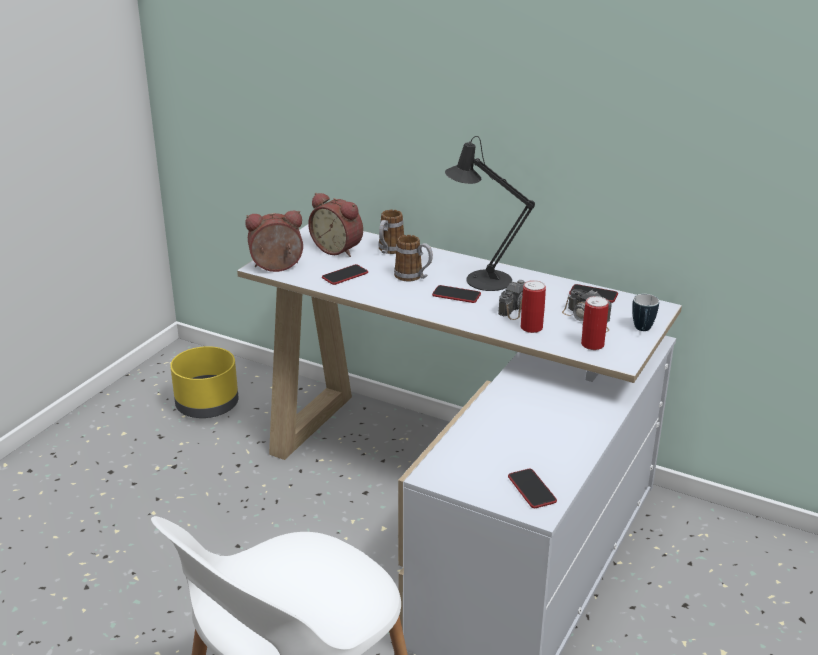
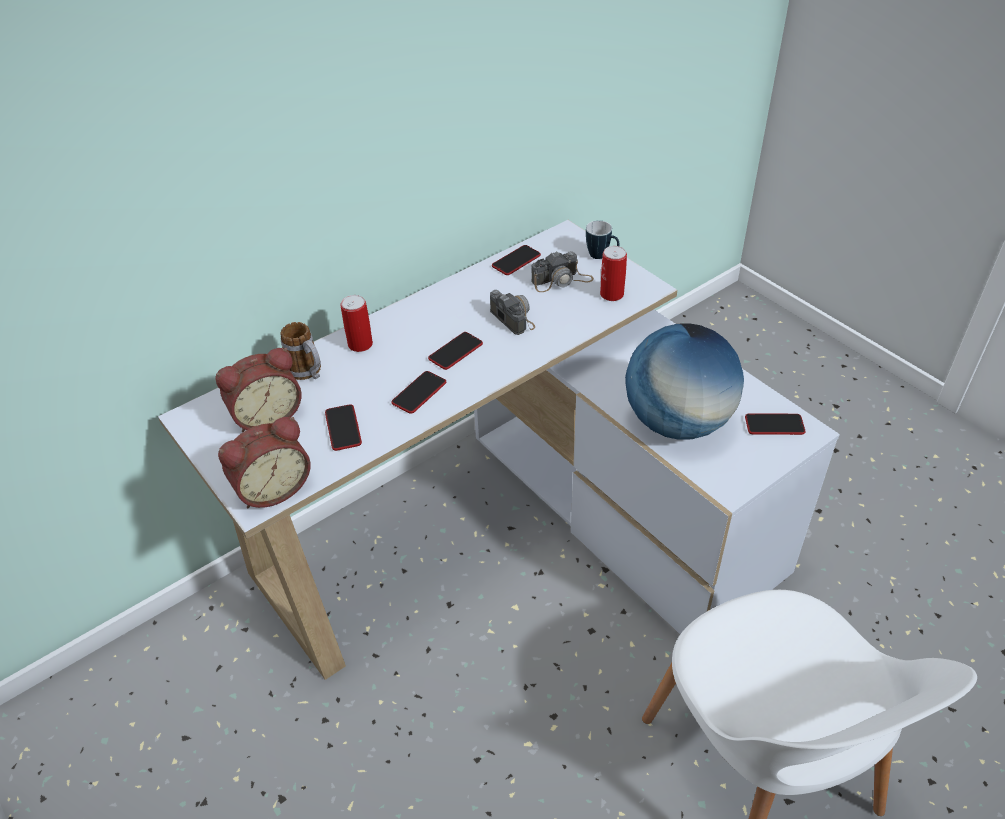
camera: 65 degrees left, 15 degrees up
(206, 406) = (171, 726): yellow planter -> none
(277, 268) = (272, 488): alarm clock -> alarm clock turned 135 degrees counterclockwise
(400, 292) = (419, 393): none -> phone
(413, 277) = (390, 372): mug -> none
(482, 279) = (433, 322): black table lamp -> none
(492, 435) = (677, 422): none -> globe
(531, 328) = (558, 321): can -> can (360, 344)

